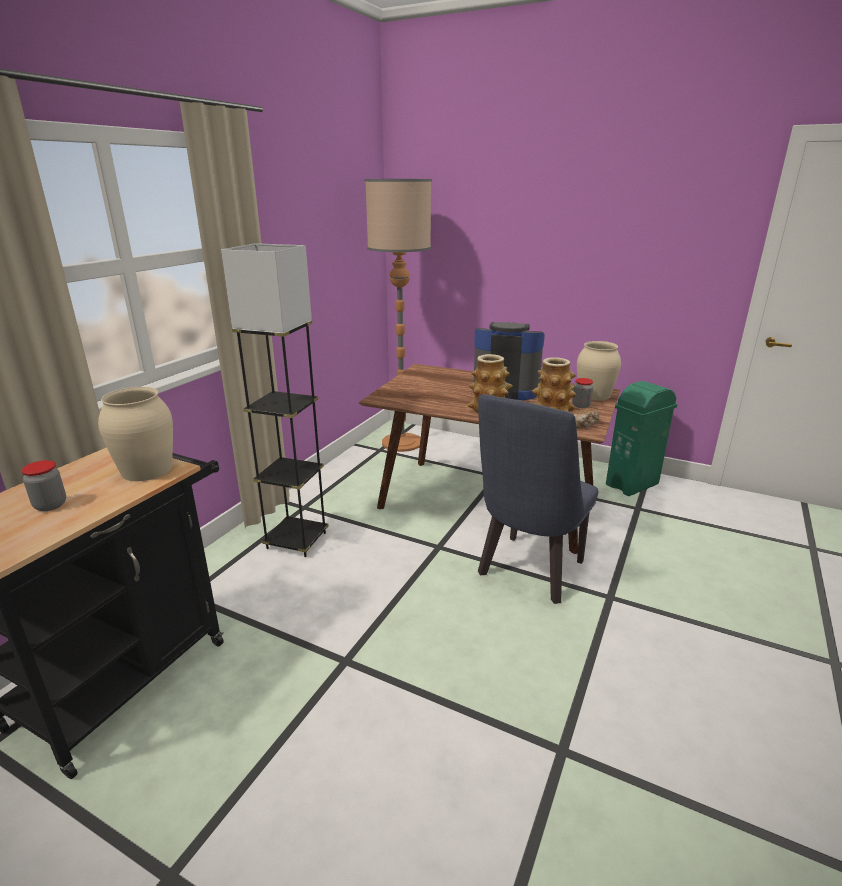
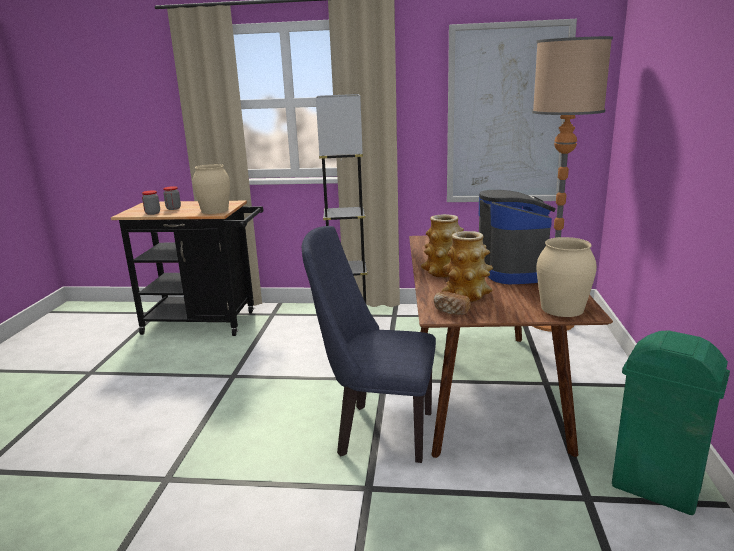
camera: 70 degrees right, 5 degrees down
(332, 257) = (507, 115): none -> picture
(581, 405) = (513, 305): jar -> jar (152, 213)

